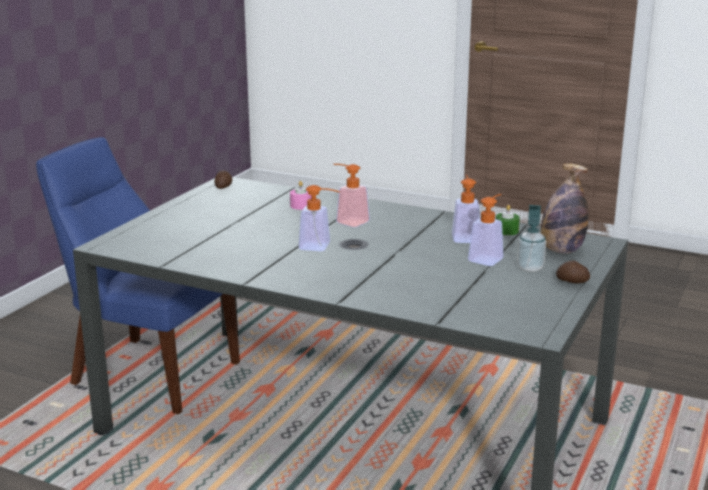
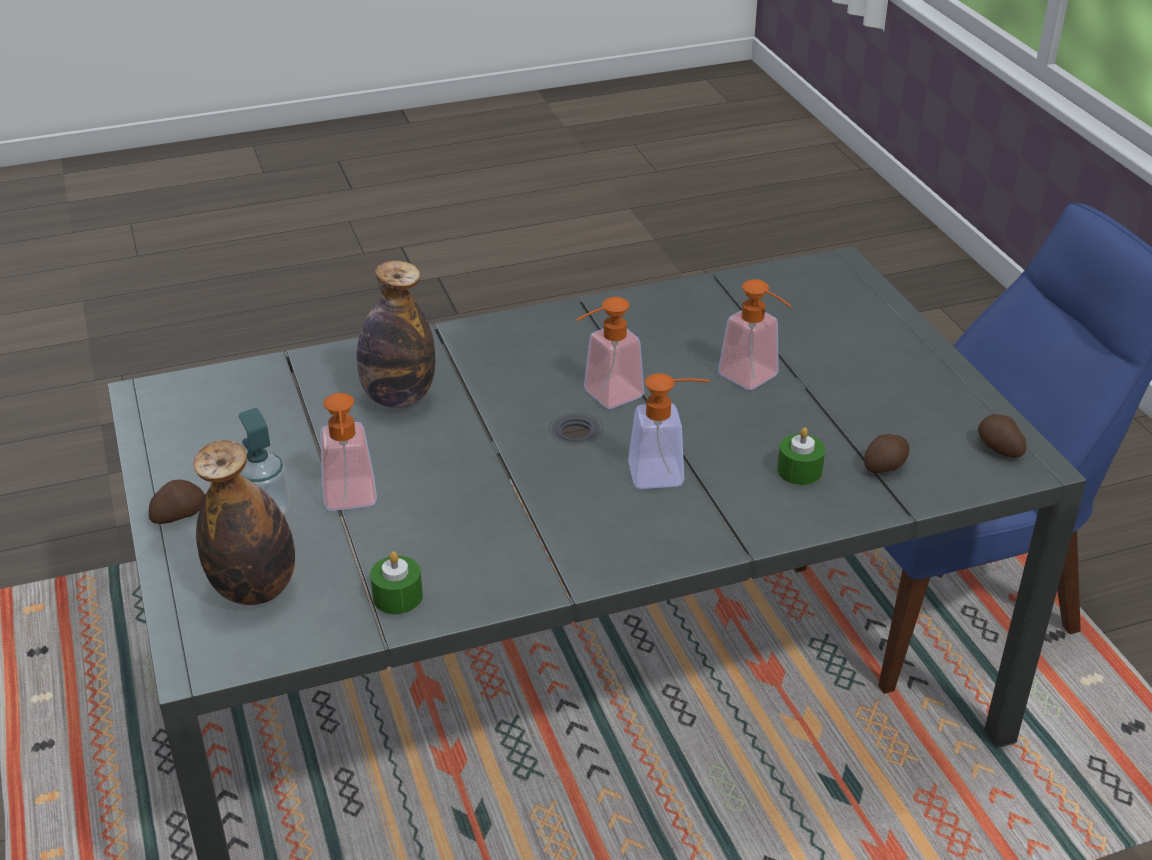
camera: 135 degrees right, 15 degrees up
(270, 196) = (886, 466): none -> potato
(301, 206) = (799, 470): pink candle -> green candle
(410, 281) = (398, 398): none -> bottle
(465, 237) = (445, 538): soap dispenser -> soap dispenser (755, 379)

